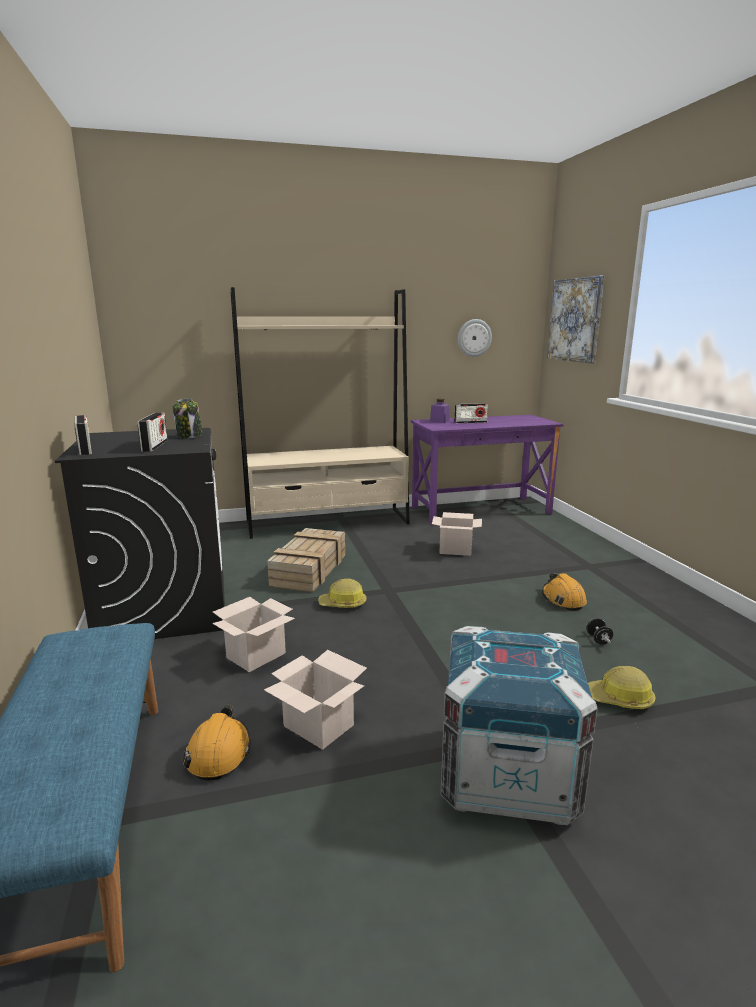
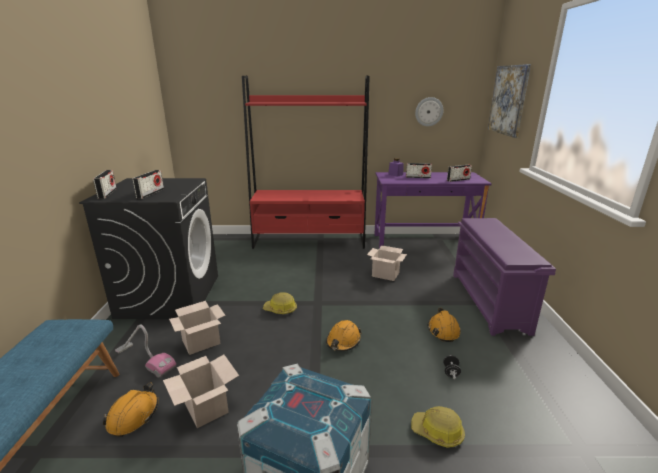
camera: 15 degrees right, 5 degrees up
(184, 687) = (144, 359): none -> vacuum cleaner
(190, 436) = (182, 185): jar -> none
(309, 569) = (275, 277): crate -> none
(328, 522) = (309, 241): beige bookcase -> red bookcase
(450, 627) = (343, 341): none -> orange hard hat
(522, 422) = (458, 180): none -> radio
(597, 565) = (489, 302): none -> purple shoe rack

